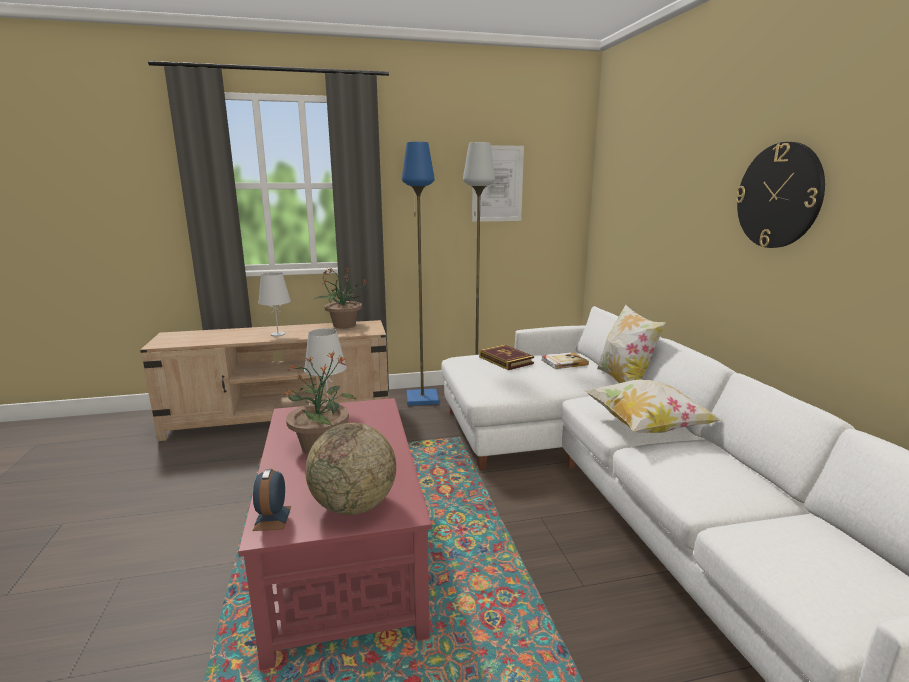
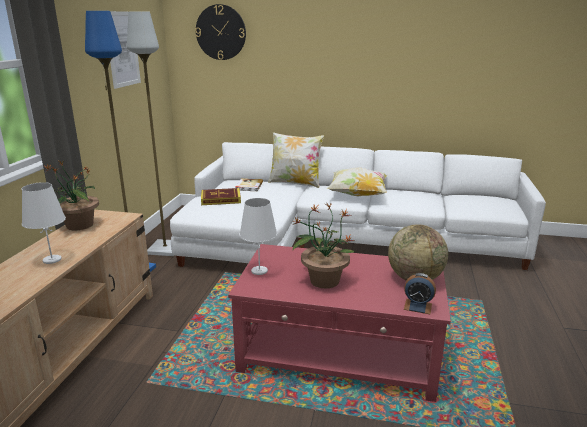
camera: 65 degrees left, 5 degrees up
(779, 196) = (368, 52): wall clock -> wall clock (221, 32)

